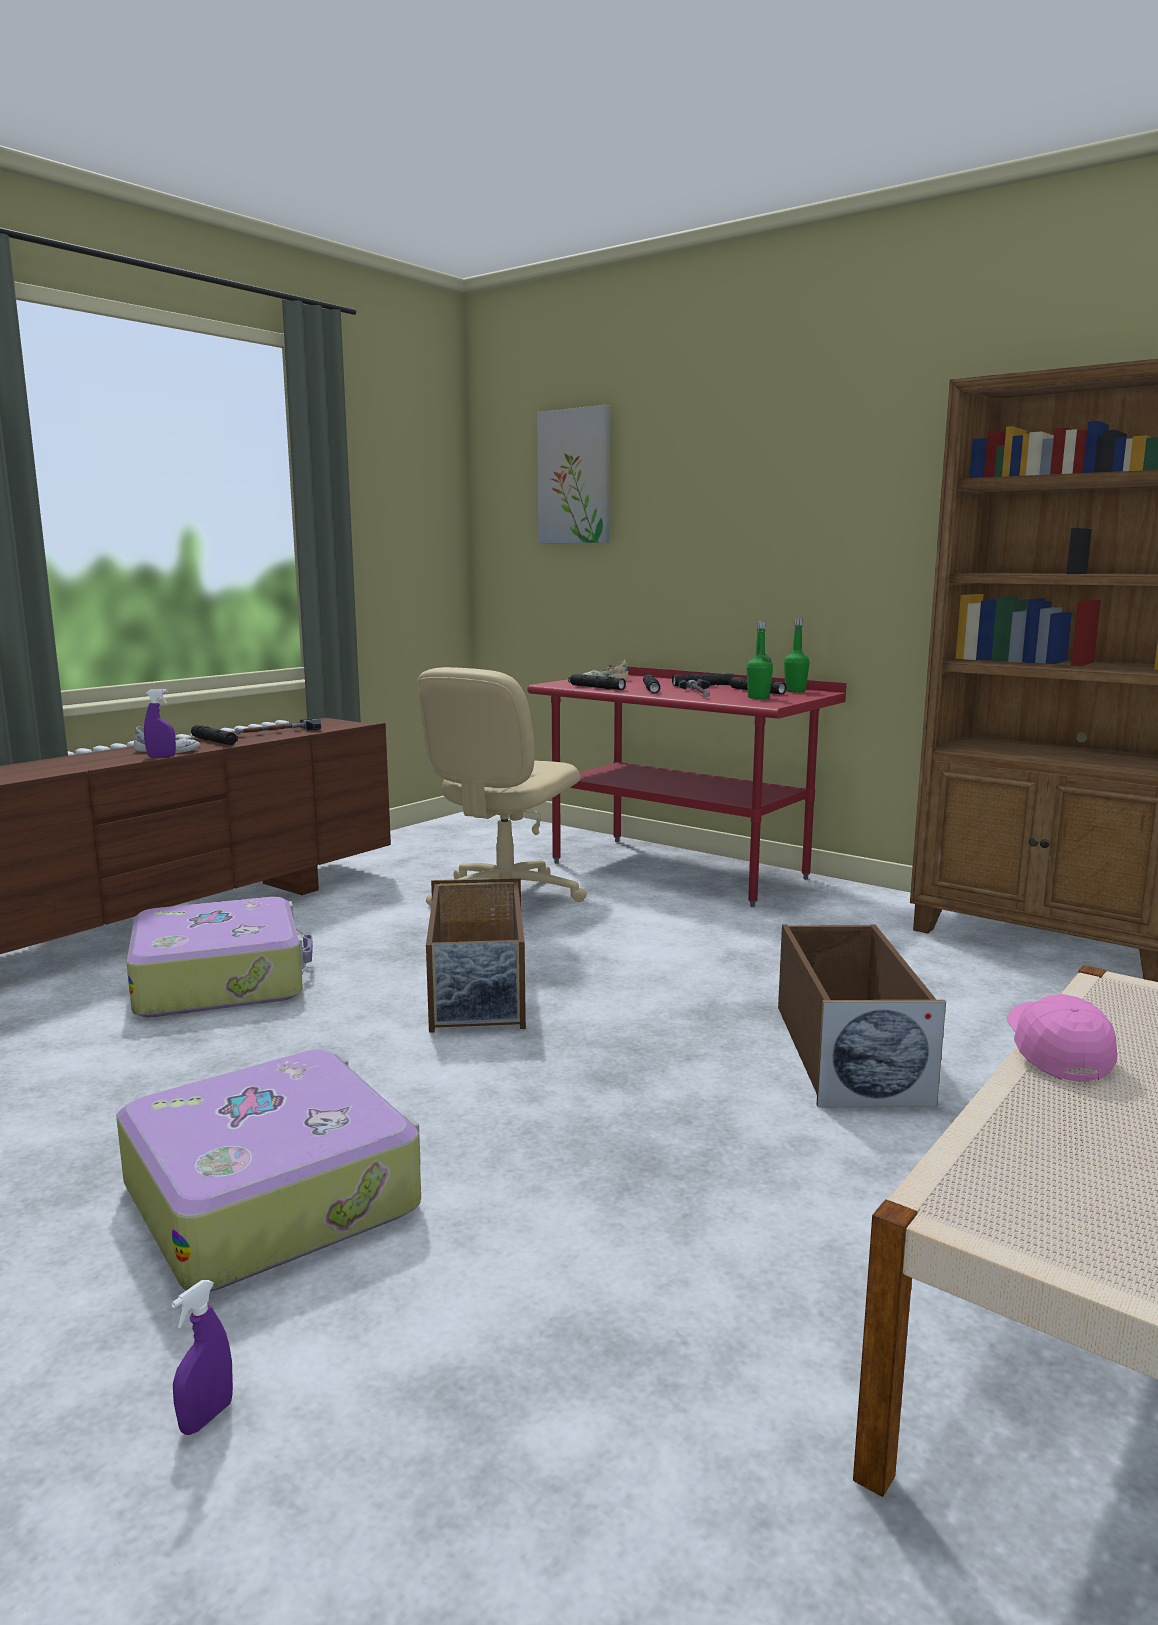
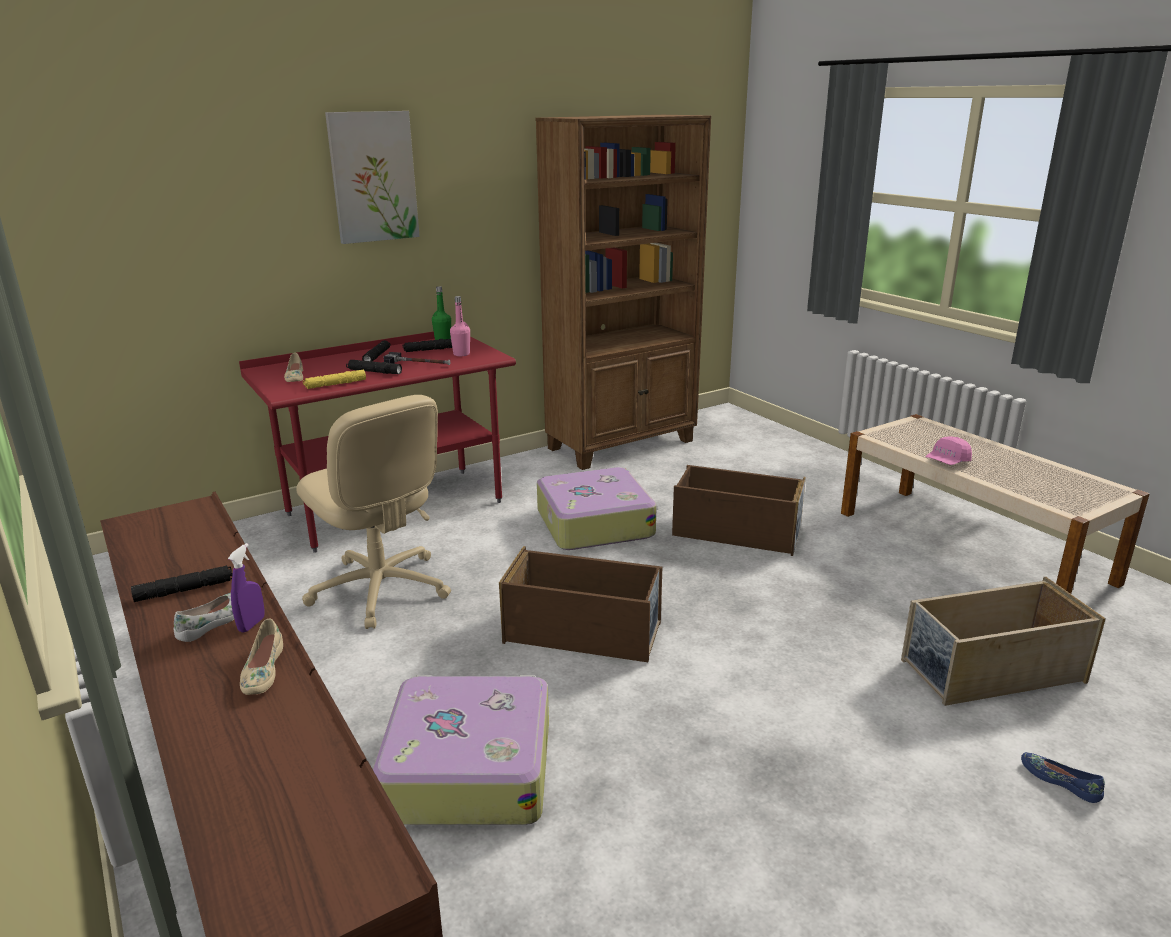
camera: 70 degrees left, 10 degrees up
(93, 766) = (262, 670): none -> beige shoe
(206, 1417) = (1060, 781): purple spray bottle -> blue shoe
(273, 1194) = (858, 749): suitcase -> suitcase (593, 523)
(279, 732) = (175, 550): hammer -> none
(545, 1341) = (990, 671): none -> beige storage box
(575, 477) = (151, 176): picture -> picture (373, 177)
(596, 688) = (335, 384): black flashlight -> yellow flashlight
(758, 697) = (461, 354): green bottle -> pink bottle
(1055, 1053) = (947, 462): pink cap -> pink cap turned 60 degrees counterclockwise

